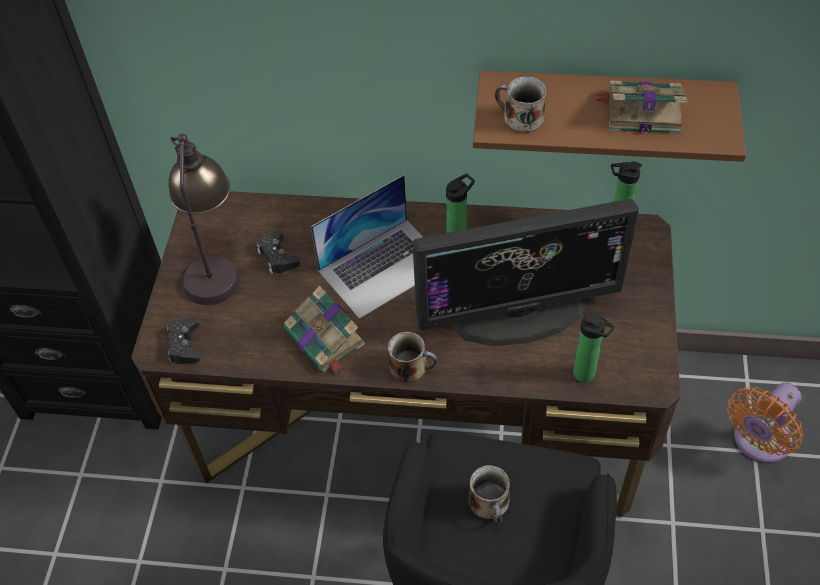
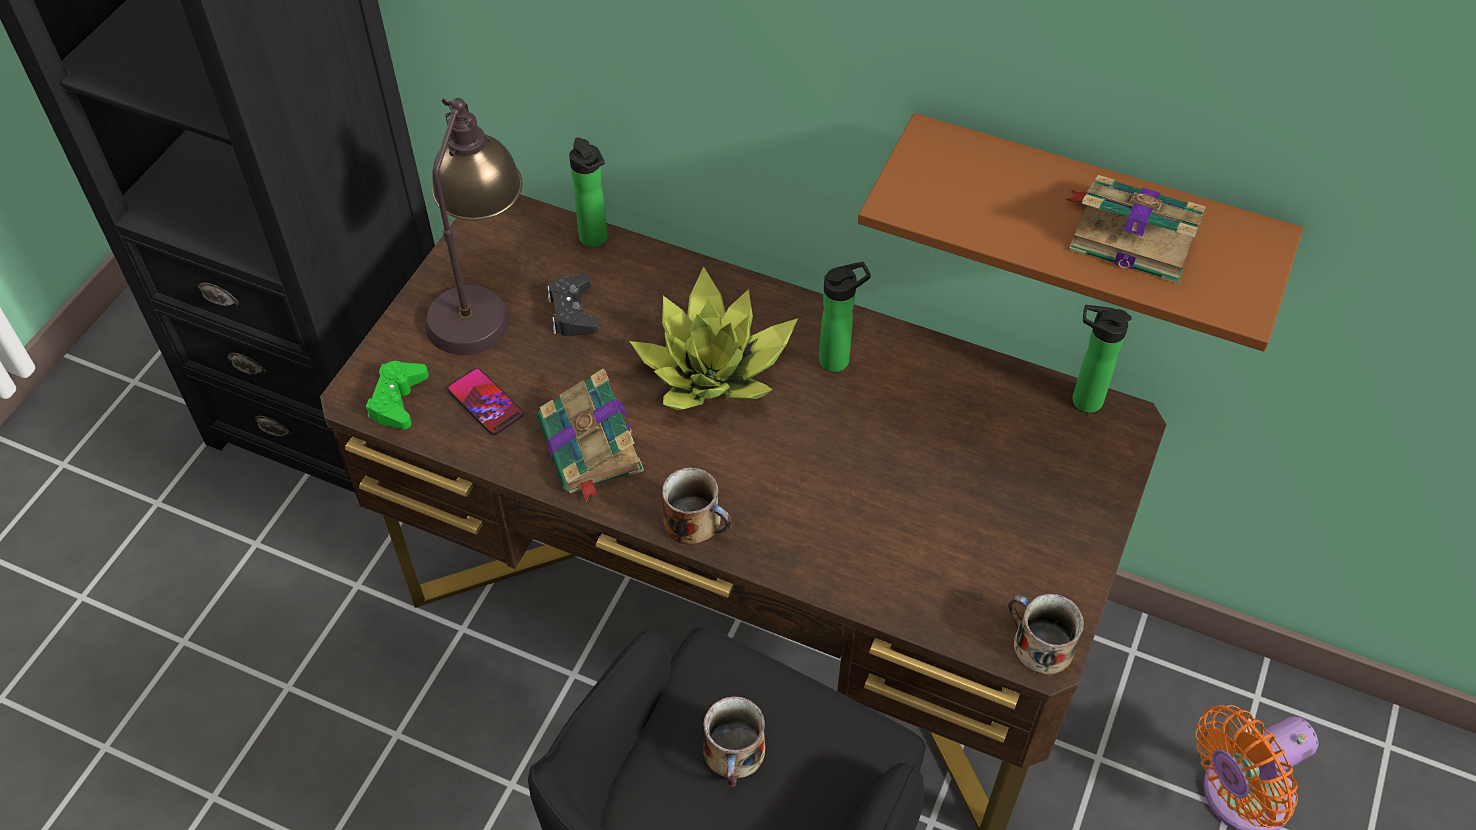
camera: 15 degrees right, 0 degrees up
(185, 344) = (398, 400): black game controller -> green game controller
(244, 330) = (485, 402): none -> phone
(384, 267) = (714, 368): laptop -> potted plant
(518, 314) = (882, 491): monitor -> none
(521, 118) = (944, 197): mug -> mug (1039, 645)
(587, 375) = (948, 611): bottle -> bottle (595, 240)

